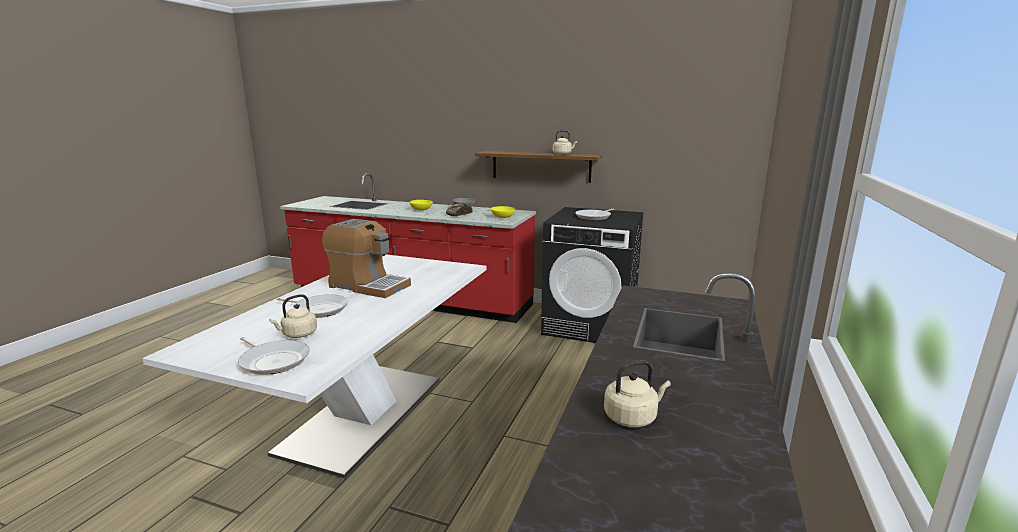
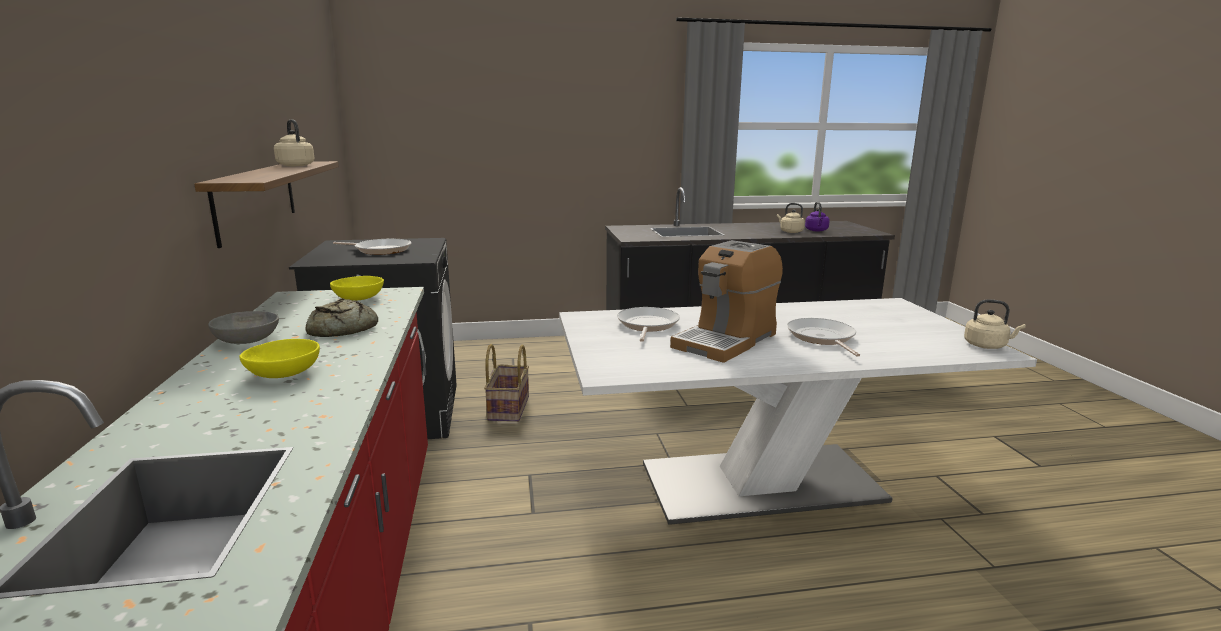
camera: 120 degrees left, 0 degrees up
(273, 360) = (908, 317): frying pan -> frying pan (647, 325)
(298, 334) = (870, 325): beige kettle -> beige kettle (987, 346)
(368, 286) = (726, 340): coffee machine -> coffee machine turned 135 degrees counterclockwise
(569, 358) = (507, 408): none -> basket
(628, 459) = (816, 230): none -> purple kettle

